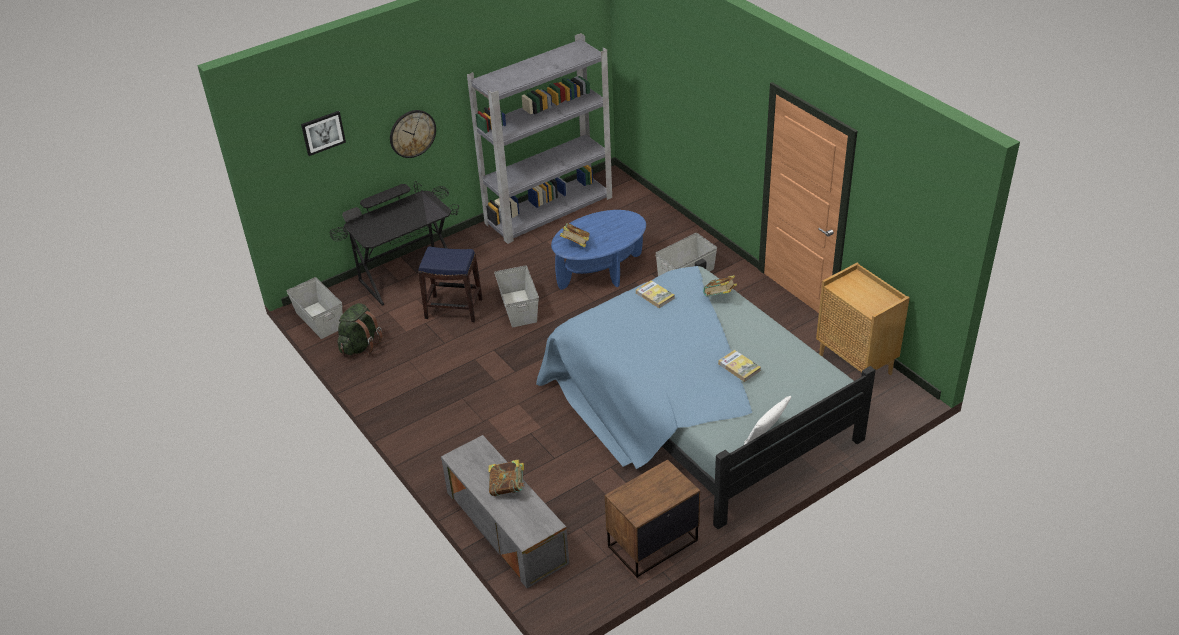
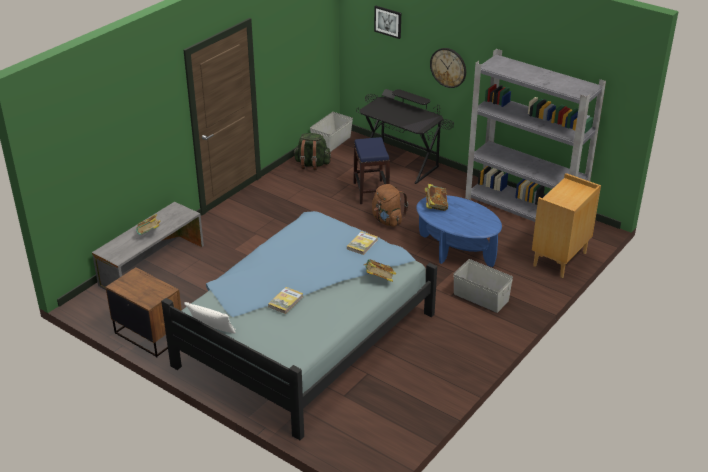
camera: 70 degrees right, 5 degrees down
(519, 308) = (387, 220): grey storage box -> brown backpack
(855, 365) = (401, 423): brown cabinet -> brown cabinet (559, 259)

